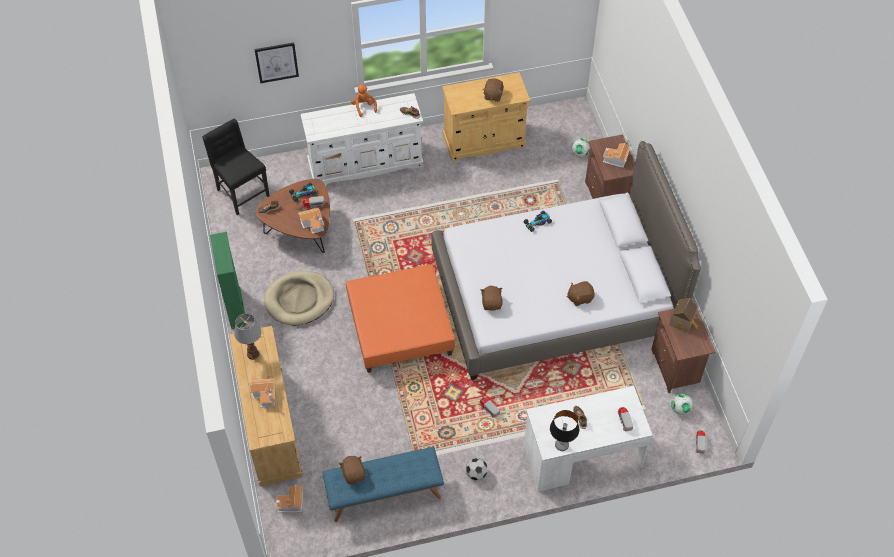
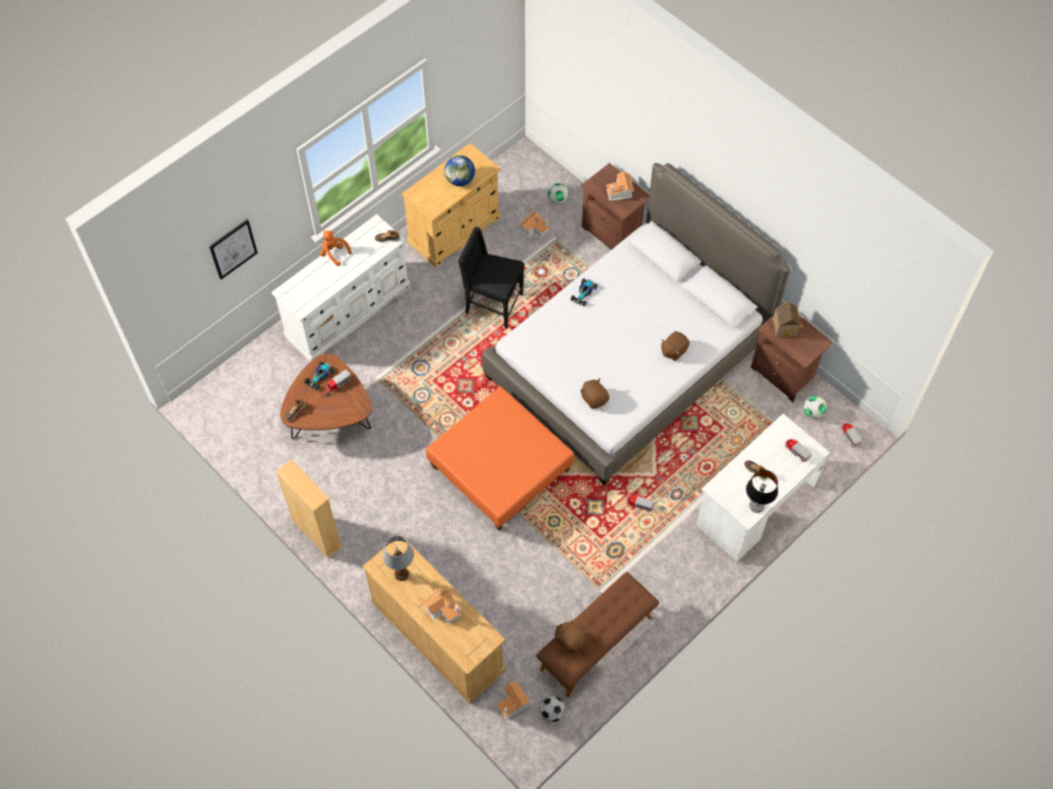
camera: 30 degrees left, 5 degrees up
(235, 308) = (317, 533): green bookcase -> beige bookcase
(241, 193) = (237, 406): black chair -> black chair (492, 304)
(299, 300) = (378, 491): beige dog bed -> none
(313, 223) = (353, 404): toy house -> toy house (535, 229)
(384, 494) = (597, 644): blue bench -> brown bench
(476, 473) = (669, 575): football -> football (552, 712)
(493, 95) = (460, 180): brown plush toy -> globe

